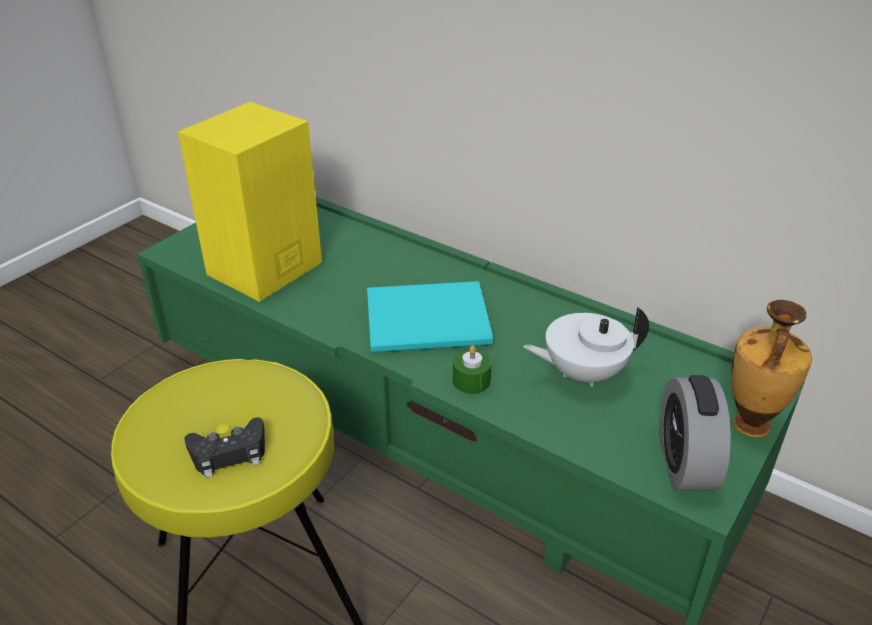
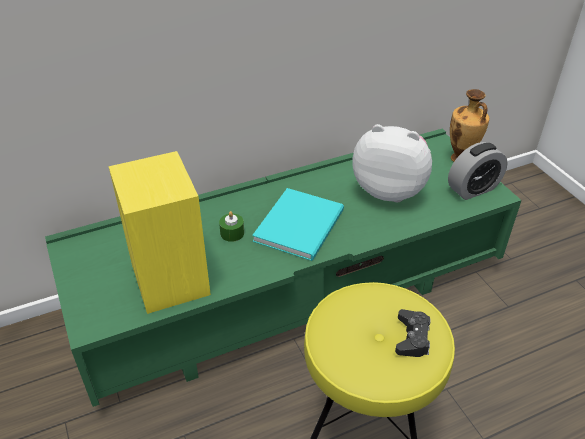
camera: 60 degrees left, 5 degrees up
(471, 381) = (367, 230): green candle -> green candle (232, 233)
(582, 373) = (389, 189): white teapot -> plush toy
(685, 463) = (473, 189): alarm clock -> alarm clock turned 60 degrees counterclockwise

